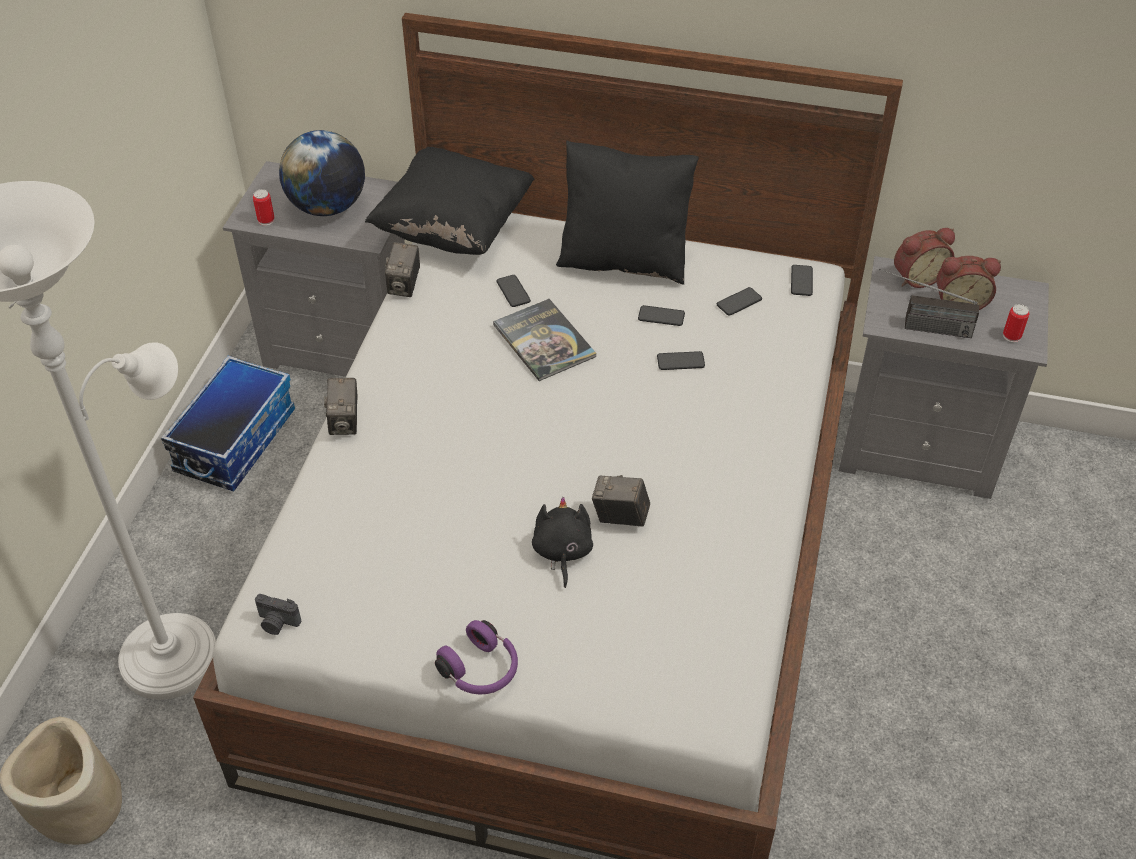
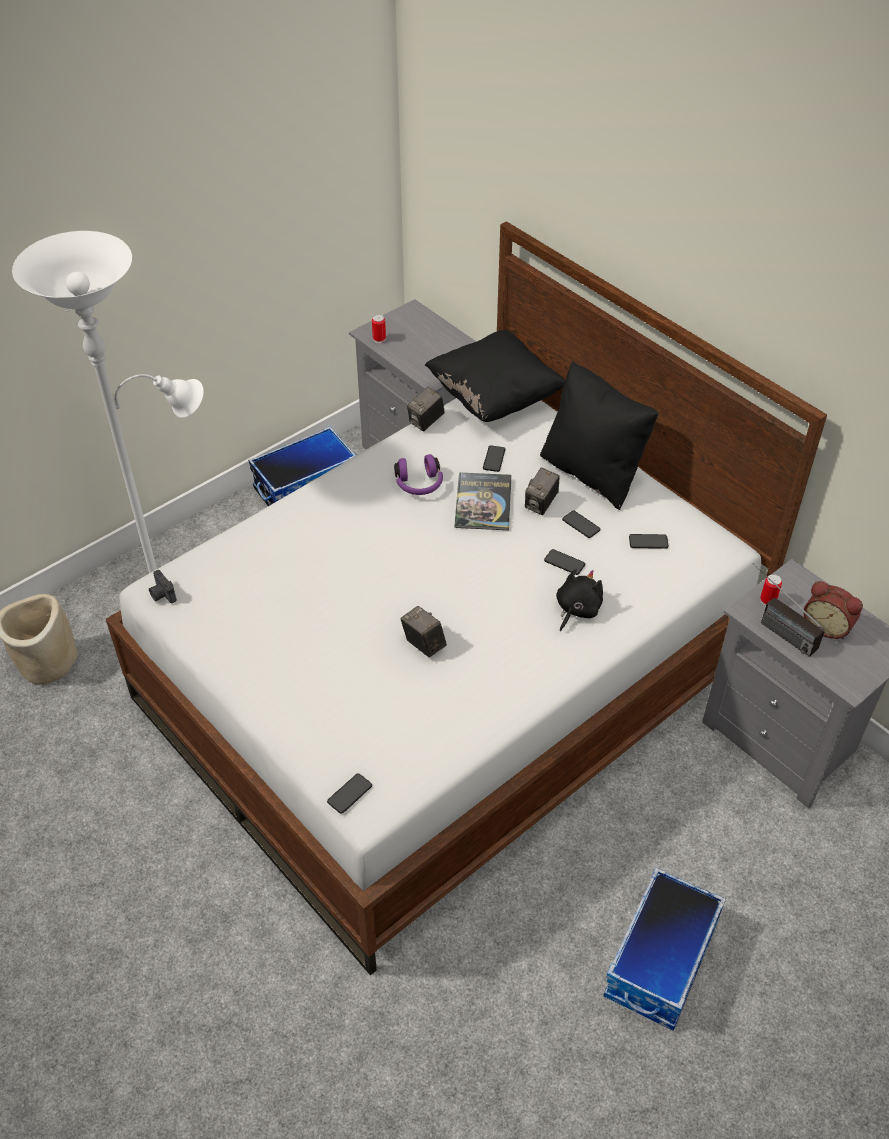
camera: 35 degrees right, 0 degrees up
(327, 207) = (425, 347): globe -> none
(345, 422) = (309, 493): camera -> camera (541, 504)
(481, 670) = (248, 690): purple headphones -> purple headphones (419, 485)
(562, 552) = (365, 646): black plush toy -> black plush toy (576, 609)
(801, 281) = (712, 549): phone -> phone (349, 794)
(917, 277) = (810, 590): alarm clock -> none
(994, 715) = (661, 962): none -> storage box
(1011, 336) = (845, 672): can -> can (768, 600)

